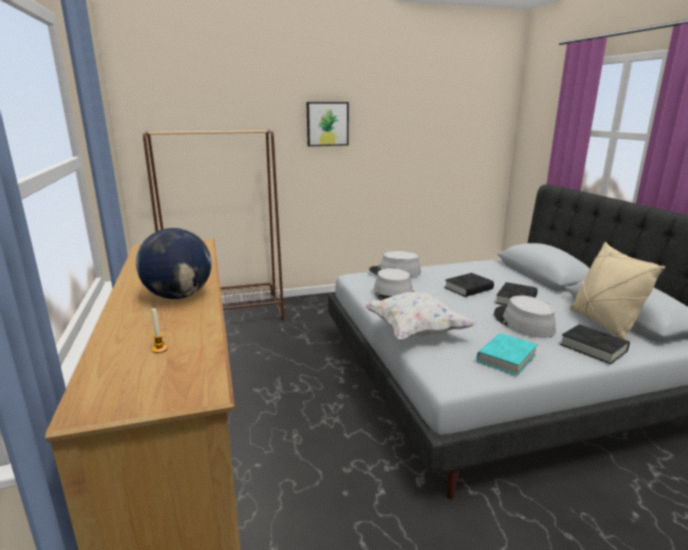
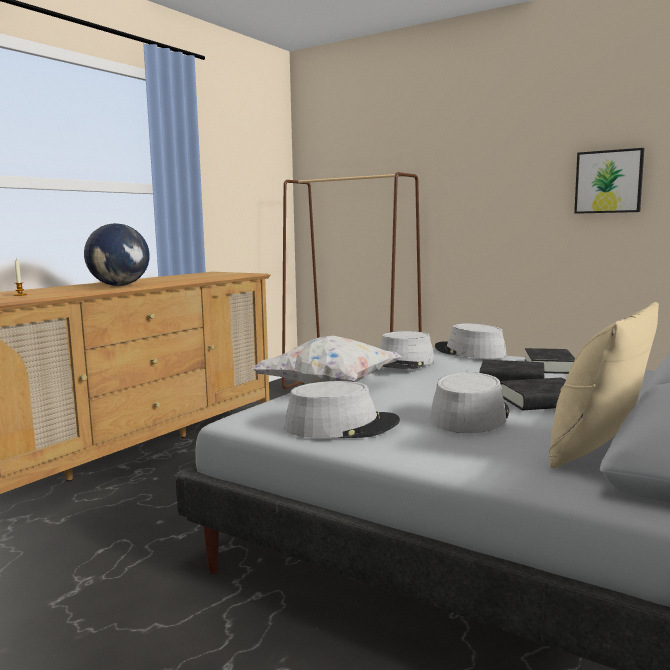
camera: 50 degrees right, 10 degrees down
(327, 124) = (500, 166): picture -> picture (608, 182)
(506, 358) = (341, 426): turquoise book -> grey hat
(593, 348) = (480, 457): black book -> black book (550, 367)

